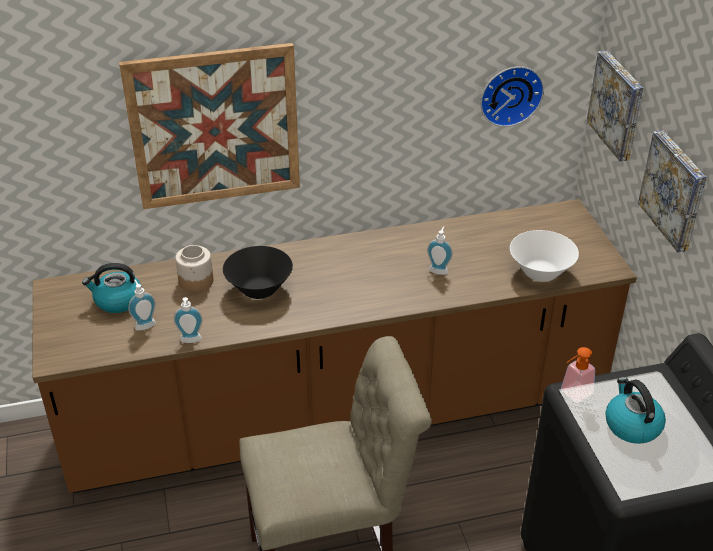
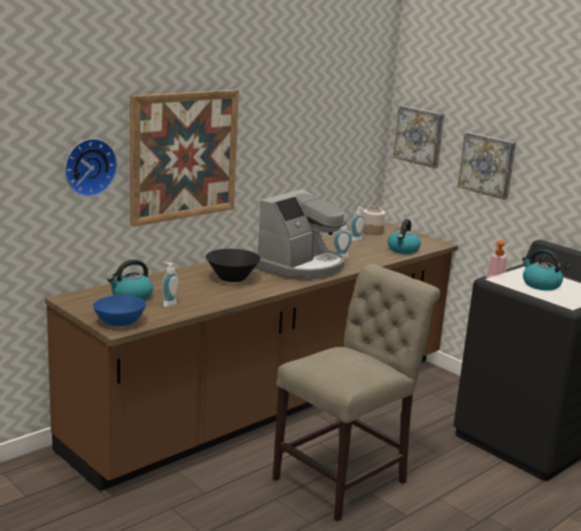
camera: 30 degrees left, 20 degrees down
(66, 346) = (119, 322): none -> blue bowl
(190, 341) = (214, 306): soap dispenser -> soap dispenser (357, 240)
(196, 281) = (180, 281): jar -> jar (372, 231)
(366, 282) = (301, 266): none -> coffee machine
(510, 94) = (349, 139): wall clock -> wall clock (88, 166)
(541, 272) = (403, 250): white bowl -> kettle

